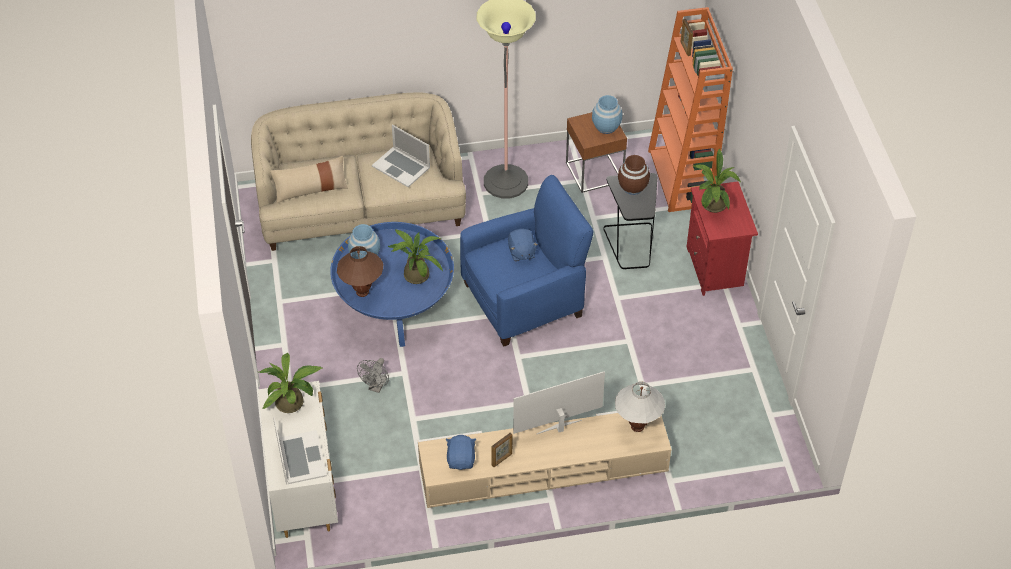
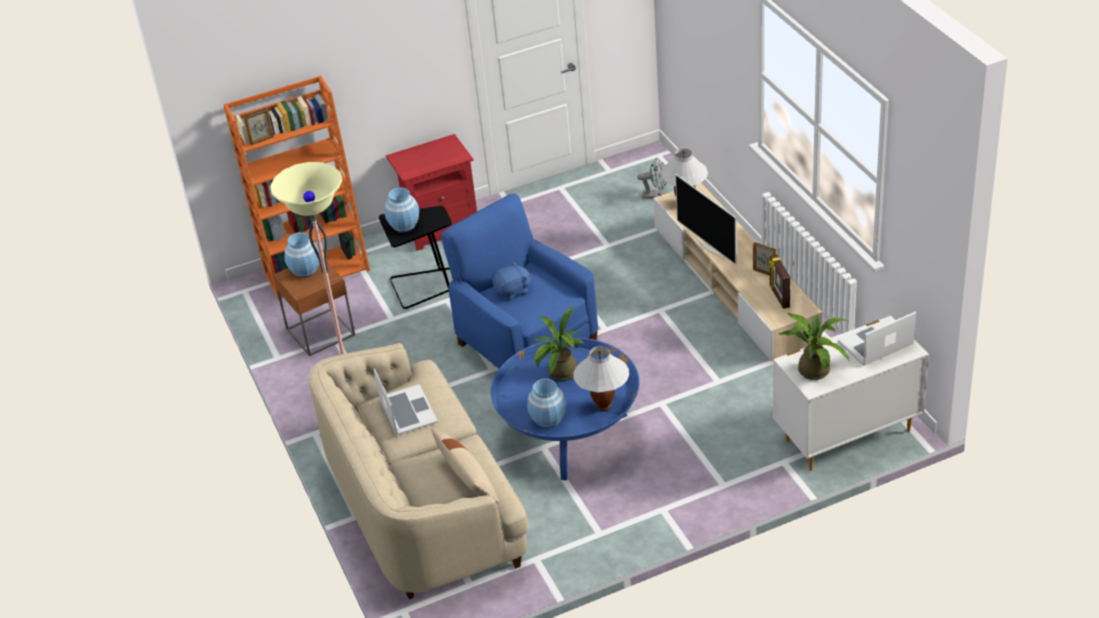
camera: 100 degrees left, 10 degrees down
(362, 292) = (603, 406): brown table lamp -> white table lamp
(376, 387) = (689, 418): grey fan -> grey fan (655, 195)
(401, 167) = (407, 410): laptop -> laptop turned 45 degrees counterclockwise
(461, 460) = (779, 297): blue plush toy -> picture frame
(633, 187) = (404, 225): brown vase -> blue vase
(712, 207) = (427, 163): potted plant -> none

